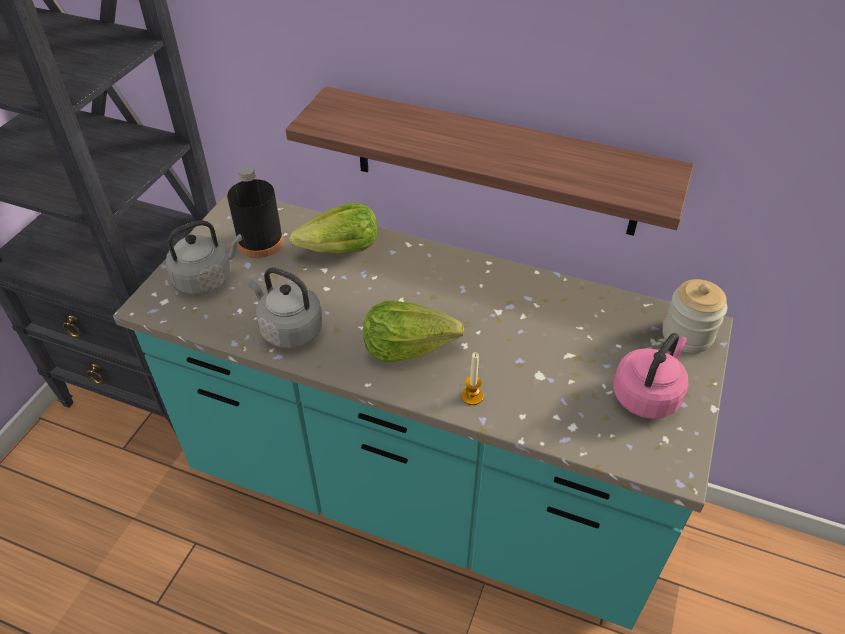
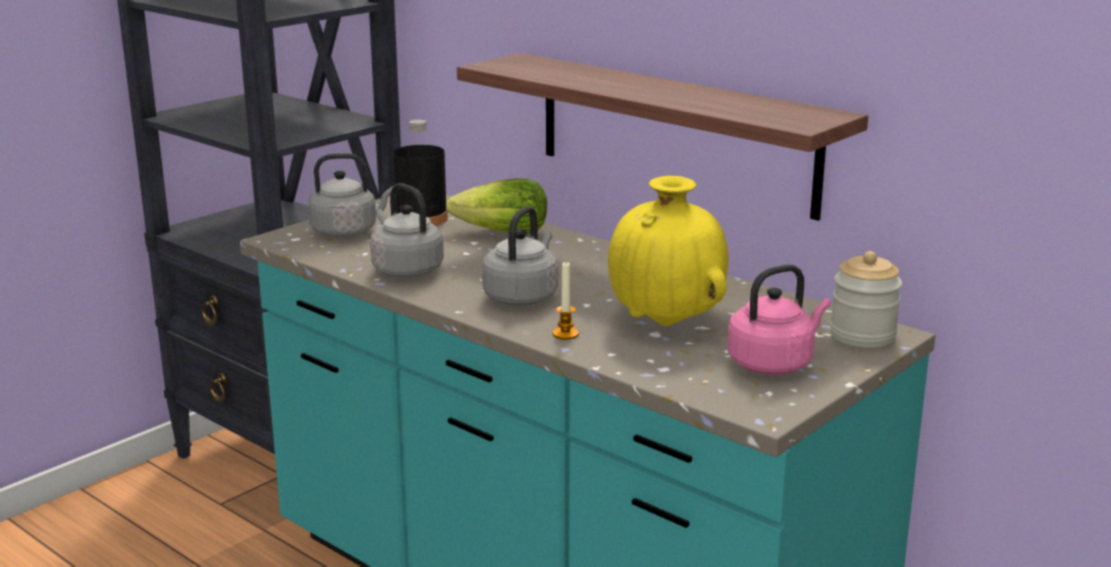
camera: 20 degrees right, 25 degrees down
(408, 346) = (522, 296): lettuce -> grey kettle
(540, 357) = (666, 323): none -> yellow vase

